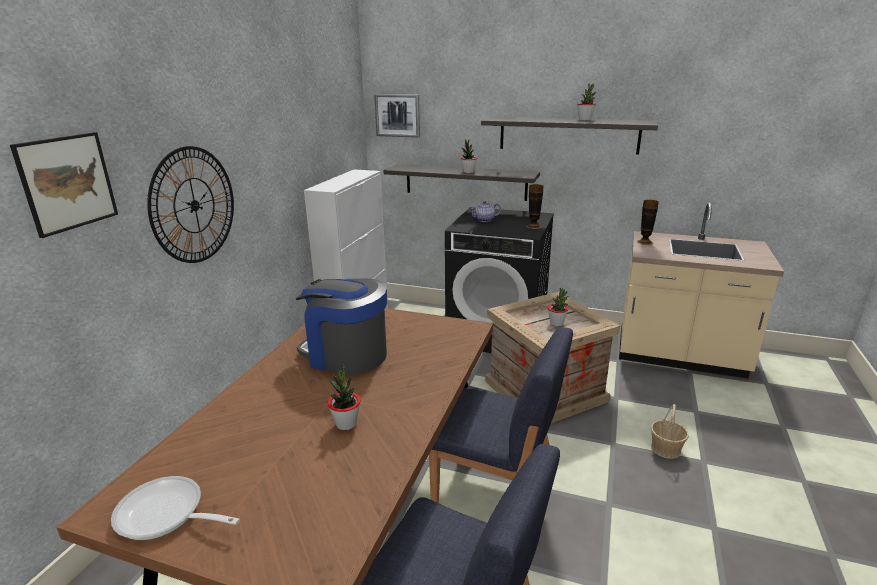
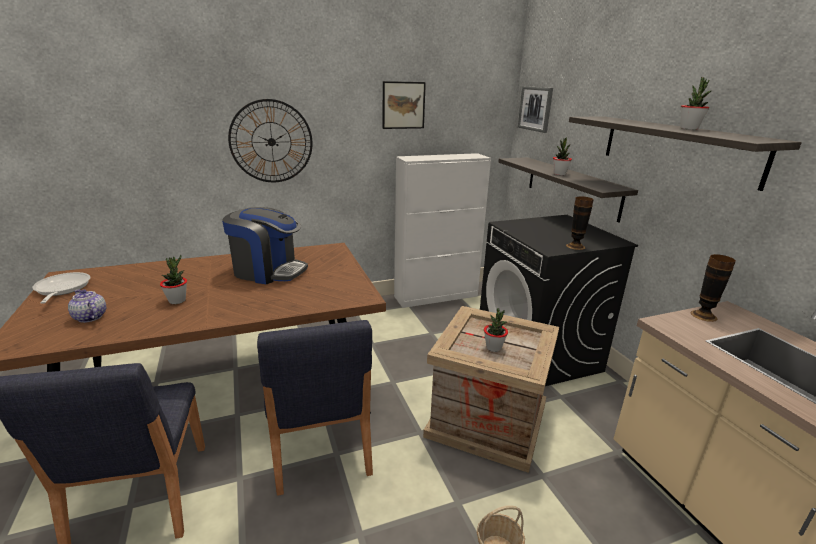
camera: 50 degrees right, 0 degrees up
(67, 183) = (169, 105): picture -> picture (403, 105)
(346, 355) = (268, 271): coffee machine -> coffee machine turned 120 degrees clockwise
(484, 220) = (545, 226): teapot -> teapot (89, 317)

